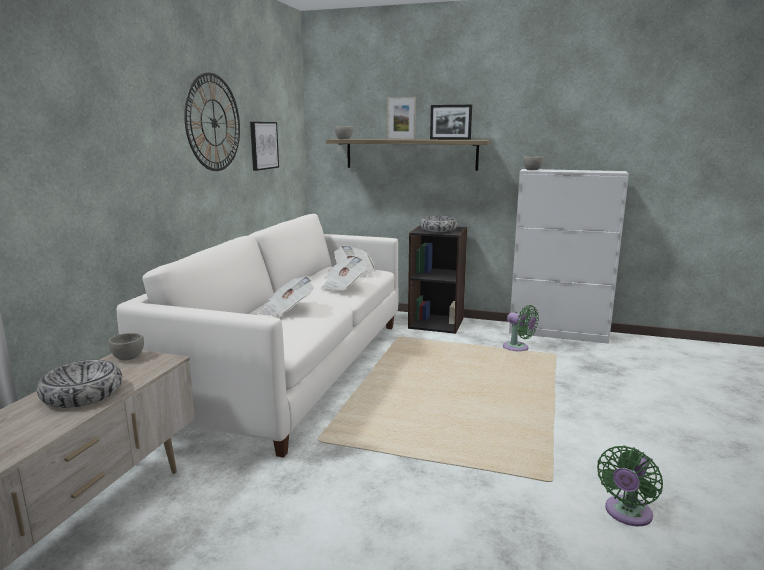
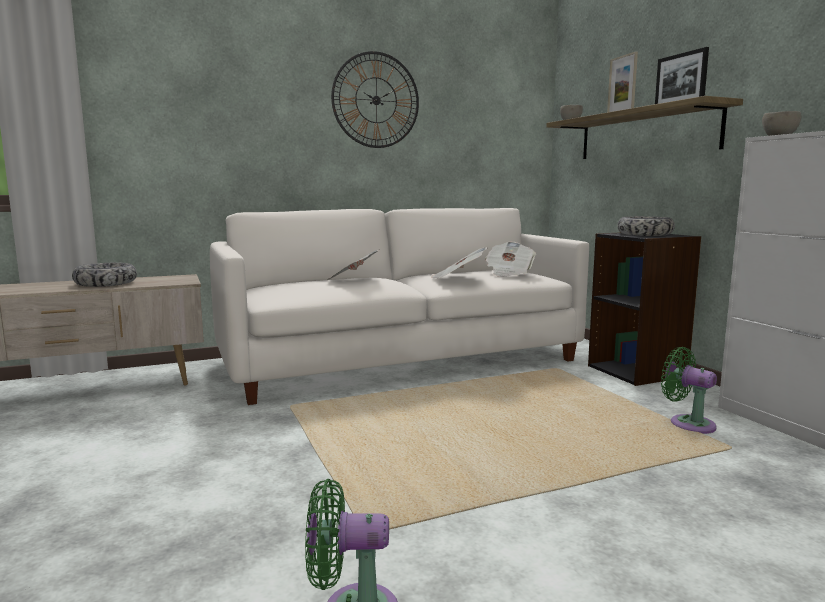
camera: 50 degrees right, 5 degrees down
(129, 357) = (179, 277): grey bowl -> none
(263, 145) = (460, 129): picture -> none
(518, 348) = (687, 423): green fan -> green fan turned 135 degrees clockwise

